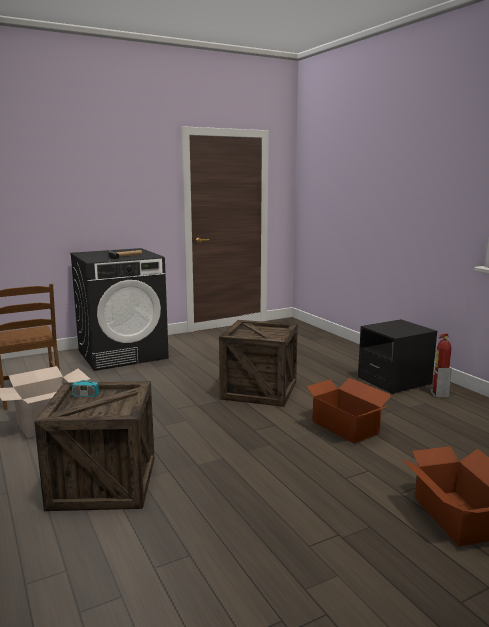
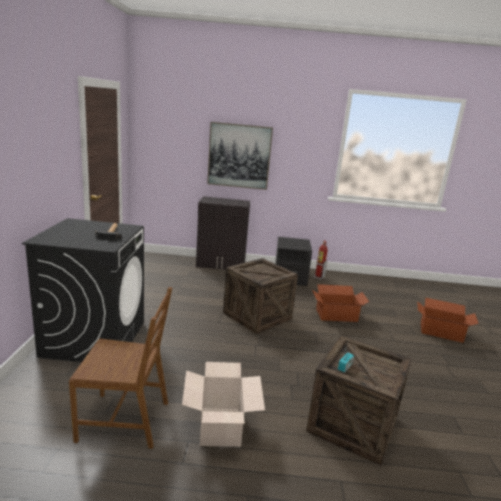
camera: 60 degrees left, 5 degrees up
(345, 348) = (221, 264): none -> black cabinet
(377, 204) = (239, 156): none -> picture

